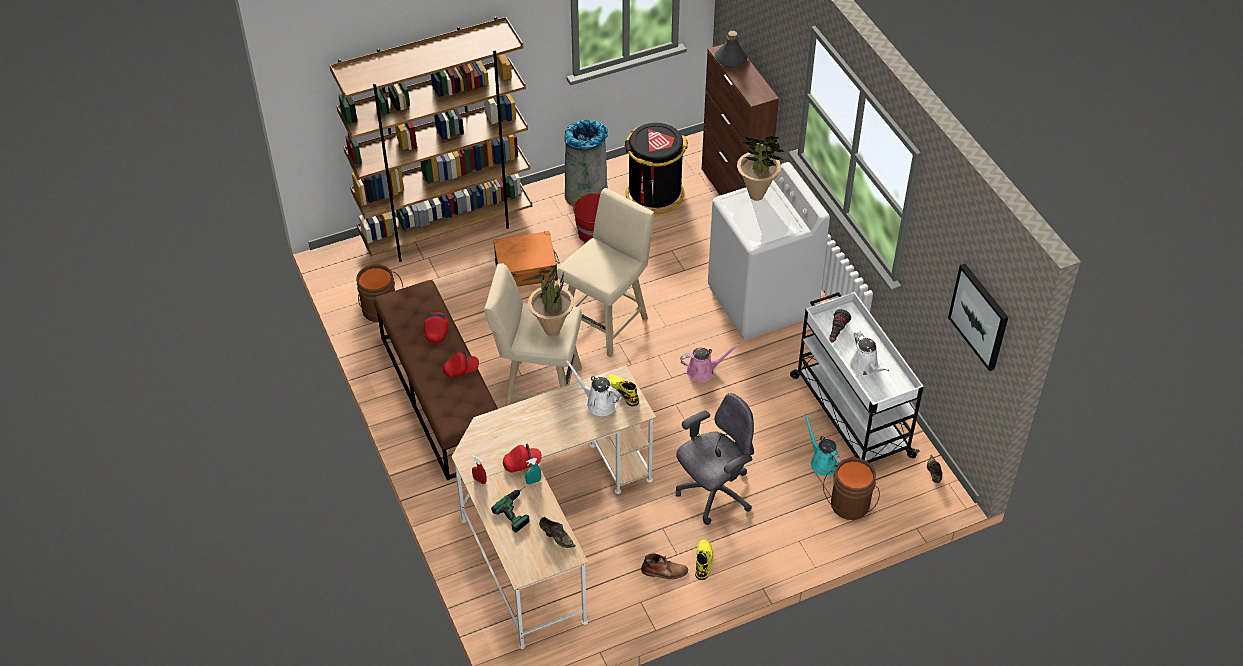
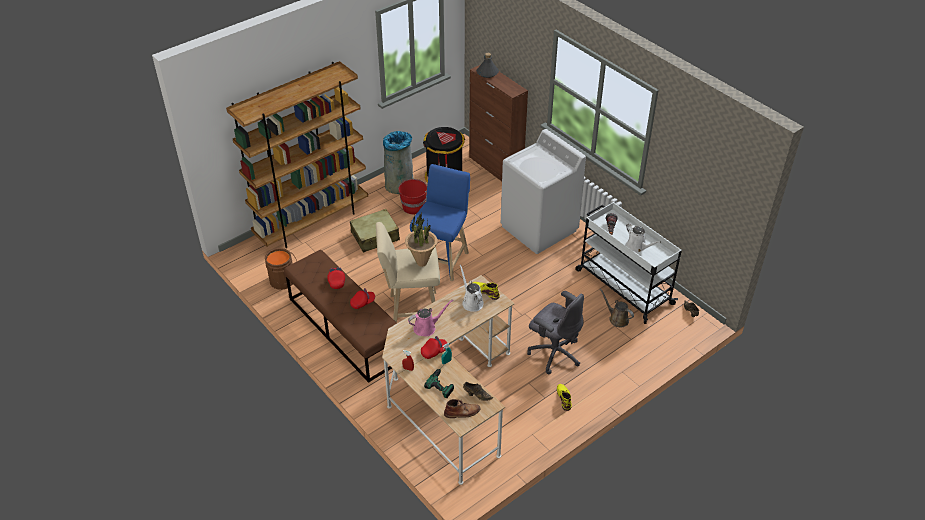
camera: 15 degrees left, 5 degrees down
(526, 268) = (375, 236): orange suitcase -> beige suitcase
(598, 402) = (471, 302): white watering can -> white watering can turned 45 degrees clockwise
(607, 321) = (442, 259): beige stool -> blue stool
(665, 571) = (541, 410): brown boot -> brown boot (462, 412)
(703, 371) = (517, 278): pink watering can -> pink watering can (426, 327)
(714, 493) = (554, 353): grey office chair -> grey office chair turned 90 degrees clockwise
(756, 195) = (531, 153): potted plant -> none
(822, 462) = (617, 319): turquoise watering can -> brown watering can
(849, 506) = (645, 342): brown bucket -> none
(979, 316) = (721, 189): picture -> none

